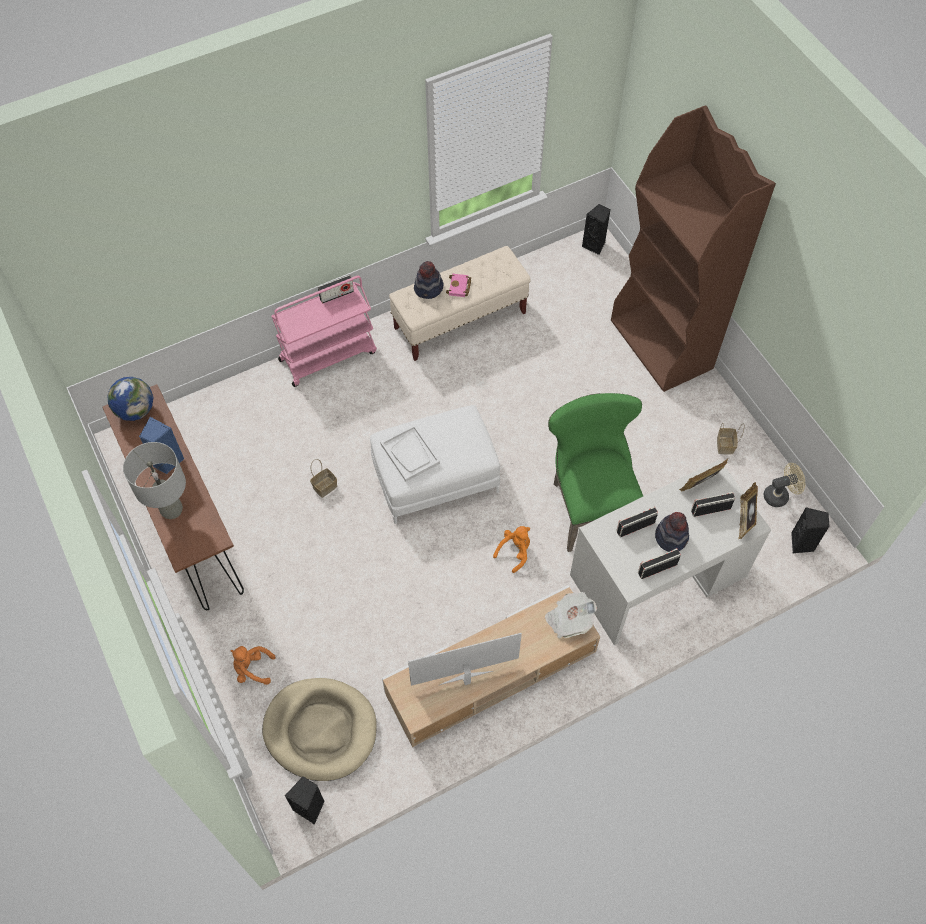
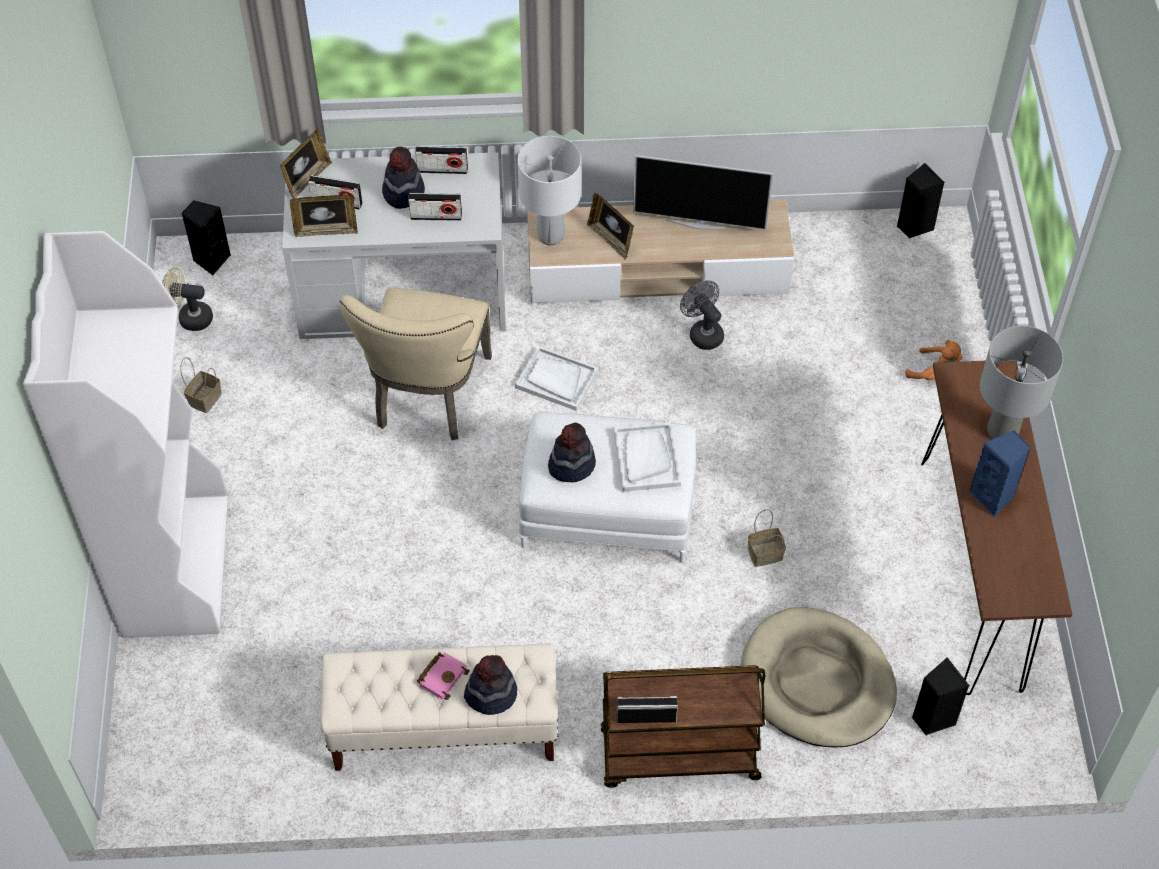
camera: 155 degrees left, 5 degrees down
(135, 410) = (1023, 587): globe -> none
(320, 730) = (876, 288): beige dog bed -> beige dog bed (817, 682)
(328, 355) = (678, 756): pink cart -> brown cart
(433, 632) = (702, 332): none -> grey fan
(454, 431) = (571, 464): none -> hat
(515, 552) = (556, 380): orange plush toy -> white tray
(524, 635) = (611, 239): none -> picture frame
(569, 620) = (551, 235): newspaper -> white table lamp
(589, 504) = (428, 397): green chair -> beige chair
(595, 245) = (146, 776): black speaker -> black speaker (932, 718)
(662, 345) = (175, 565): brown bookcase -> white bookcase

